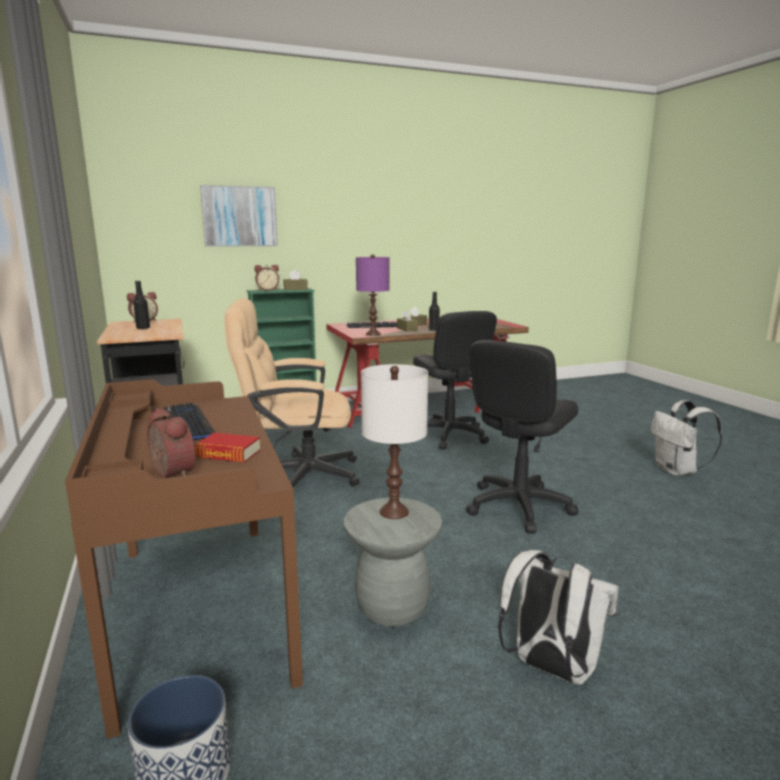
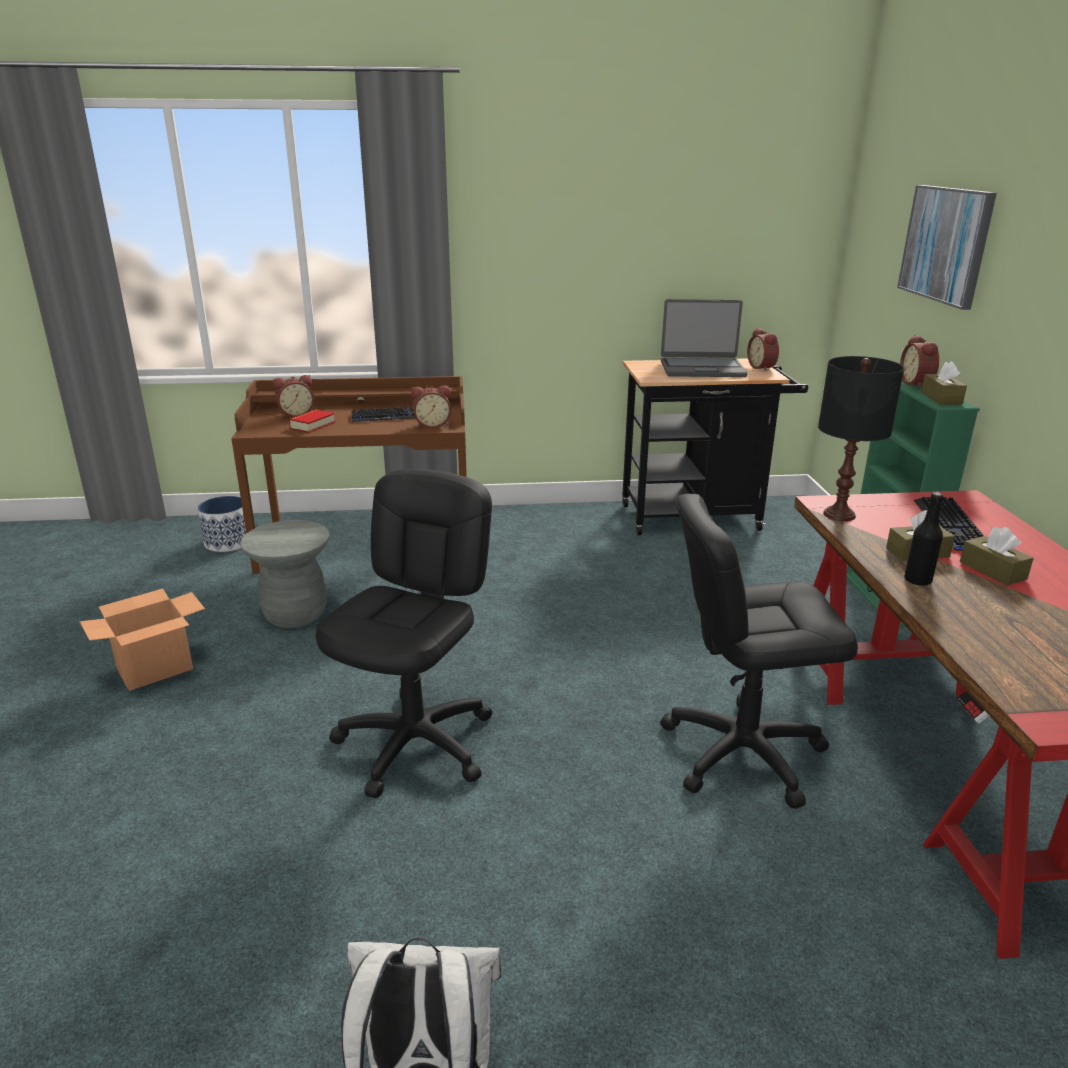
camera: 105 degrees right, 10 degrees up
(143, 328) = (702, 369): black bottle -> laptop
(225, 407) = (432, 425): none -> alarm clock
(296, 475) = (600, 591): beige office chair -> none
(373, 334) = (838, 514): purple table lamp -> black table lamp
(393, 512) = (295, 538): white table lamp -> none
(518, 506) = (416, 743): black office chair -> black office chair turned 60 degrees clockwise
(550, 668) = (156, 669): white backpack -> cardboard box

